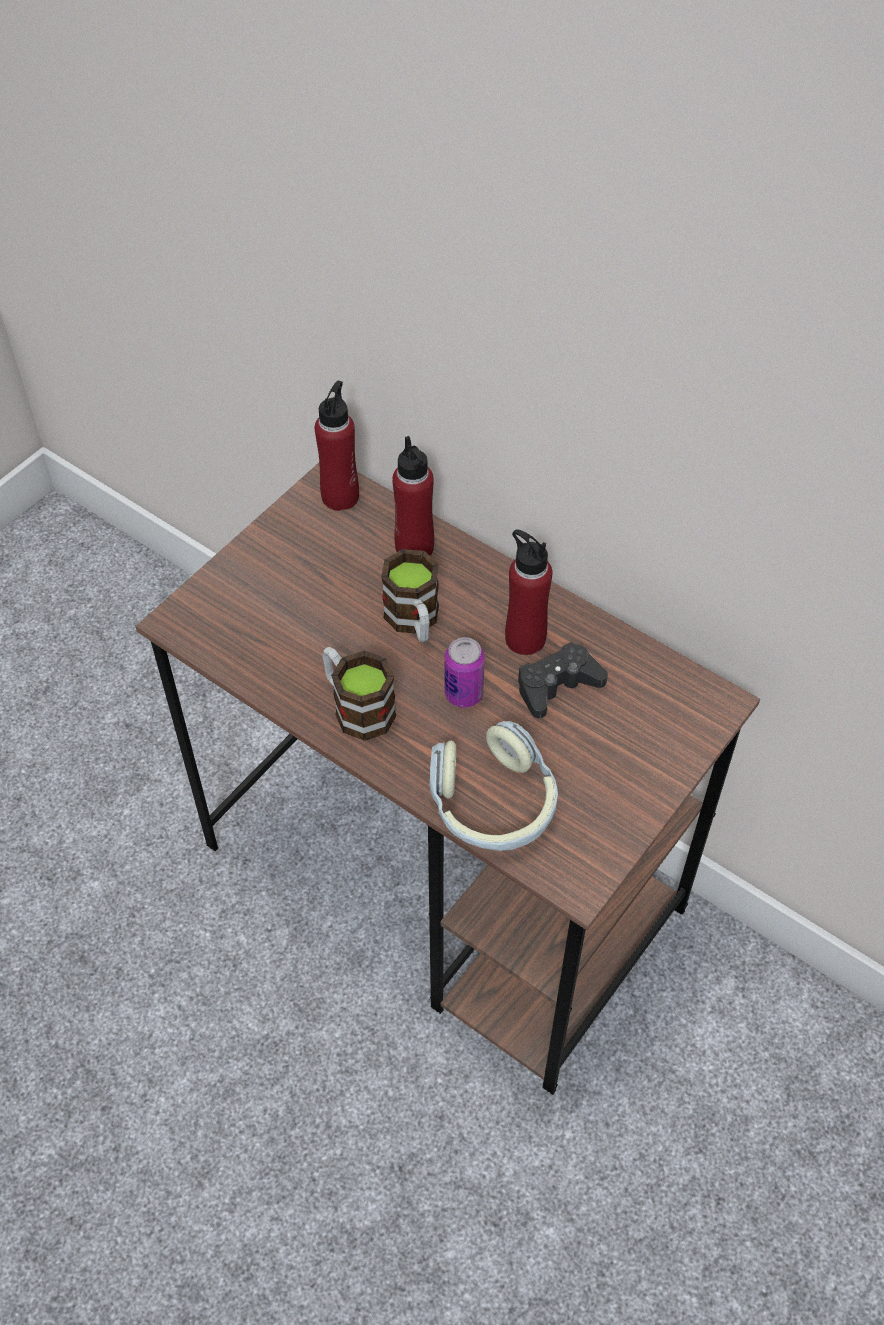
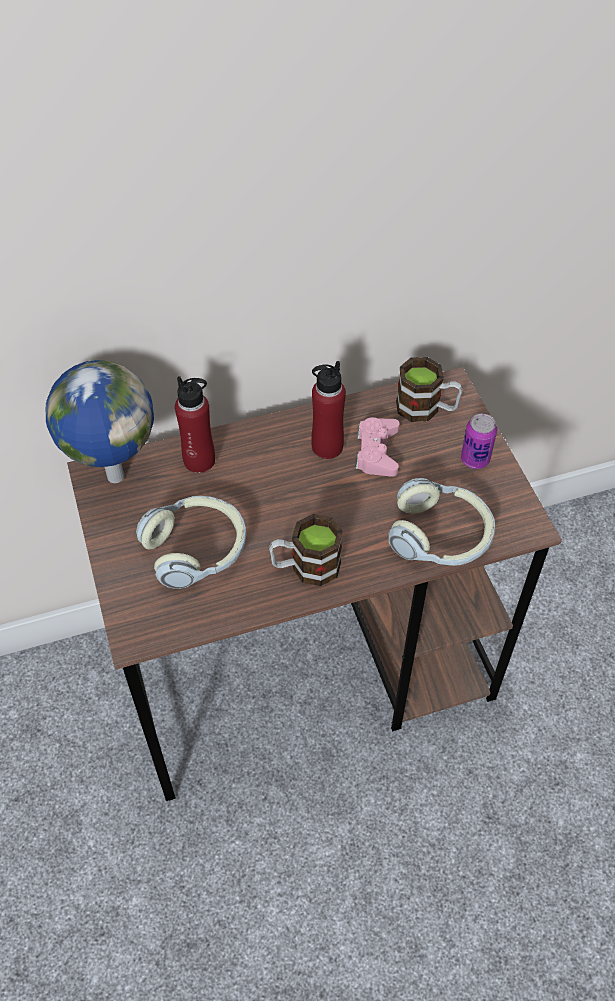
camera: 55 degrees left, 0 degrees up
(307, 609) = (196, 549): none -> headphones
(340, 496) = (114, 475): red bottle -> globe
(414, 621) = (262, 495): mug -> mug (426, 408)
(463, 694) = (344, 502): can -> can (475, 459)
(557, 685) = (377, 452): black game controller -> pink game controller

